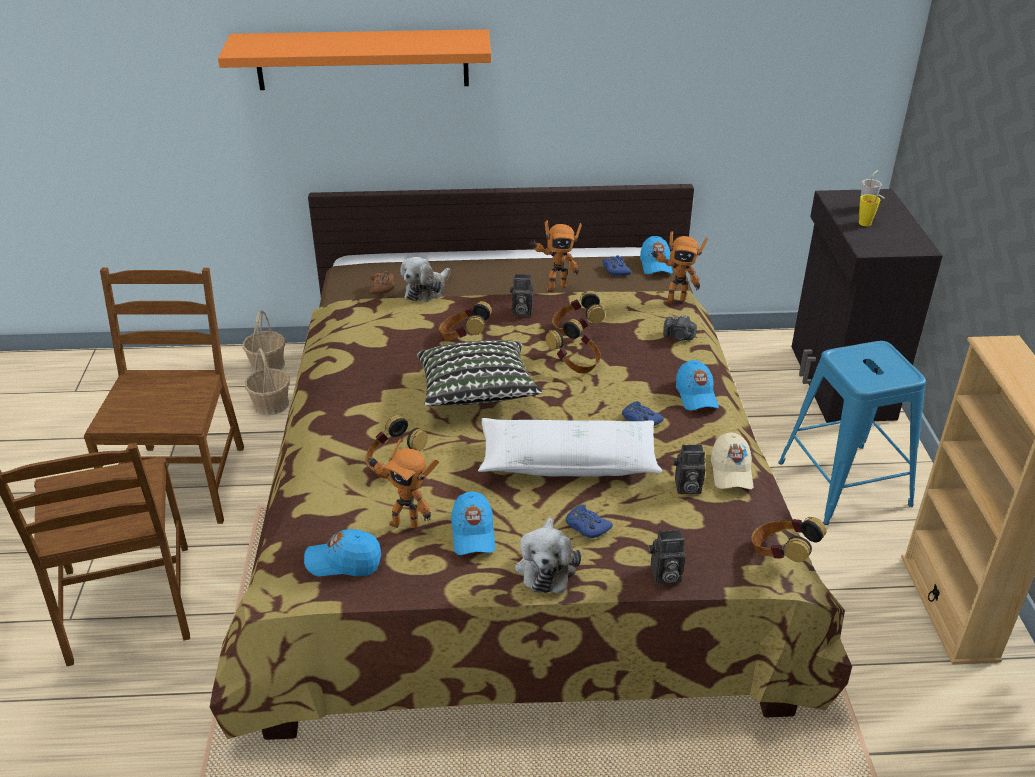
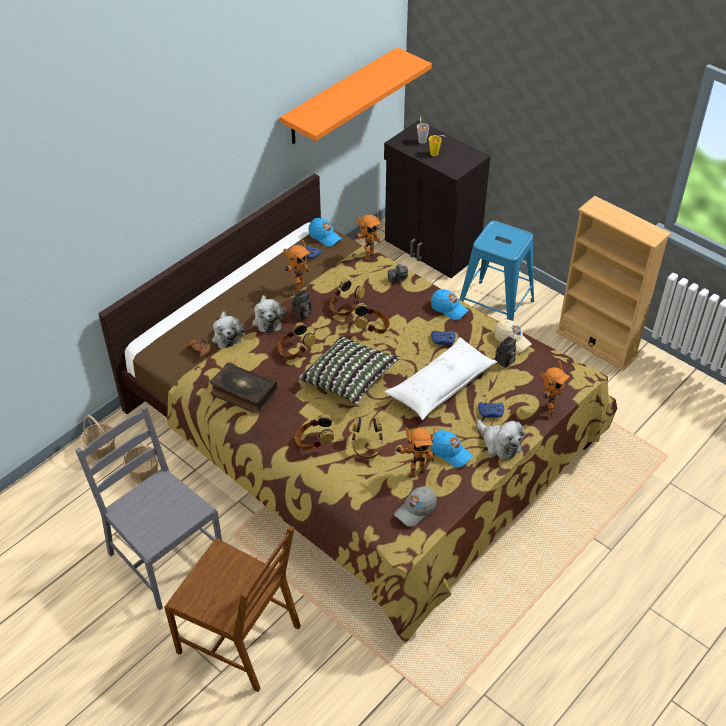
camera: 45 degrees left, 10 degrees up
(182, 482) = (164, 557): brown chair -> grey chair
(344, 562) = (415, 510): blue cap -> grey cap
(359, 343) = (243, 393): none -> book
(362, 59) = (117, 202): orange shelf -> orange shelf (341, 97)
(481, 298) = (268, 320): none -> plush toy
(664, 575) = (547, 411): camera -> toy robot
(781, 555) = (576, 367): headphones -> headphones (314, 442)

